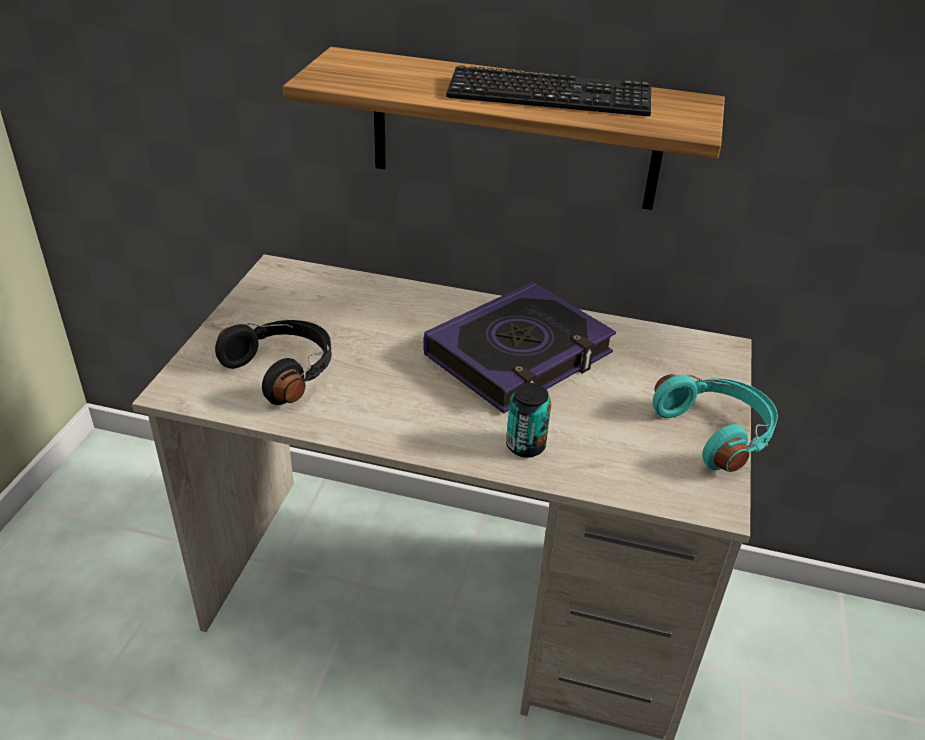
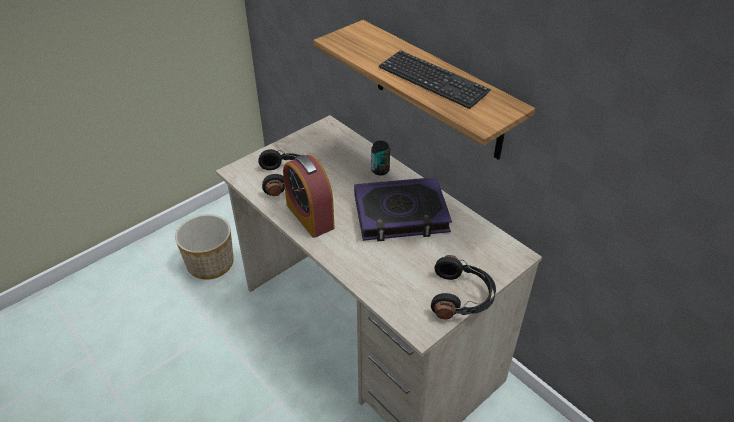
camera: 35 degrees right, 5 degrees up
(92, 619) = (211, 263): none -> planter
(381, 411) = (310, 216): none -> alarm clock
(525, 446) = (358, 260): can -> can (380, 170)
(717, 432) = (462, 297): turquoise headphones -> black headphones

